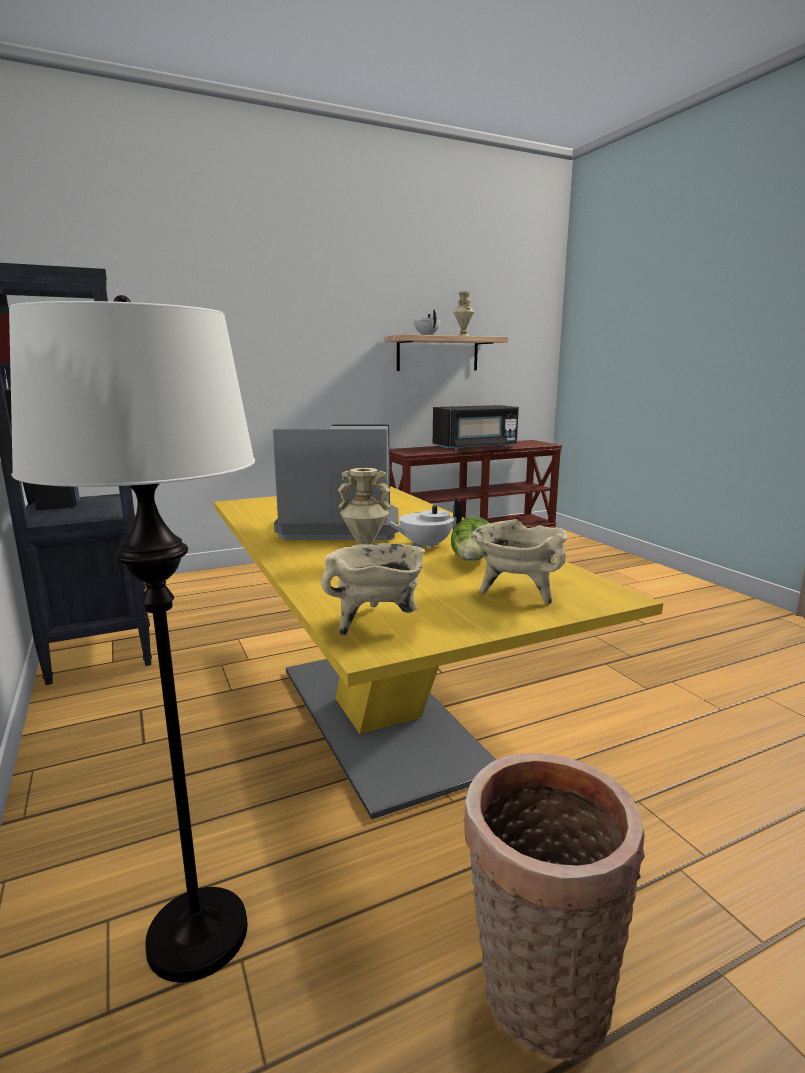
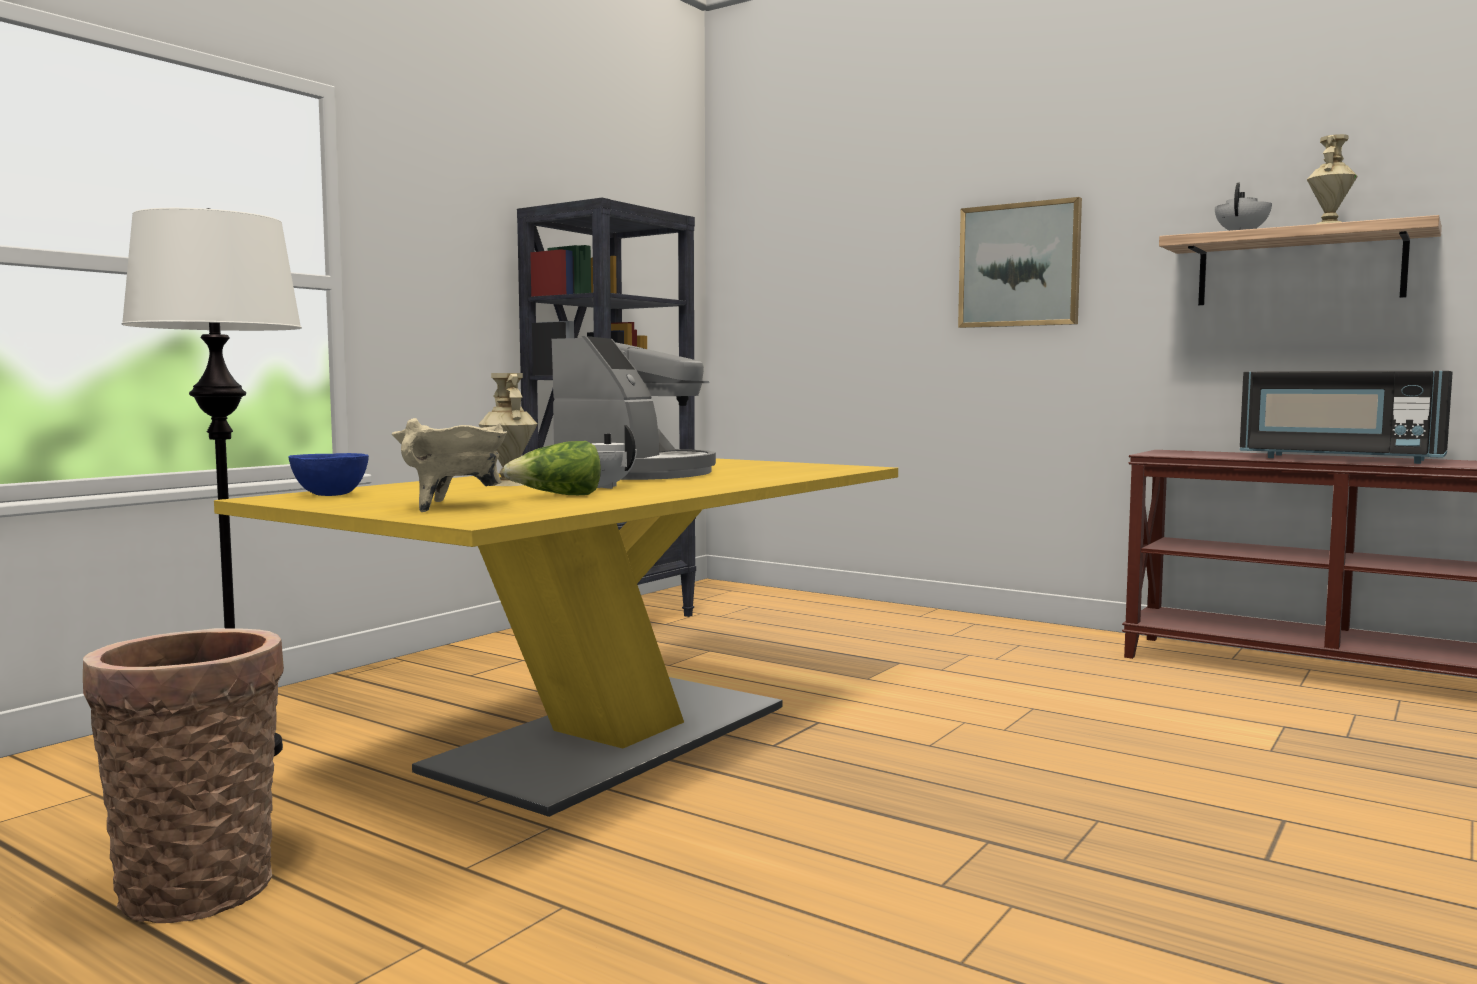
camera: 60 degrees right, 10 degrees down
(299, 341) = (1019, 265): none -> picture
(339, 527) = (635, 474): coffee machine -> coffee machine turned 45 degrees clockwise
(376, 622) = (329, 495): beige cooking pot -> blue bowl

